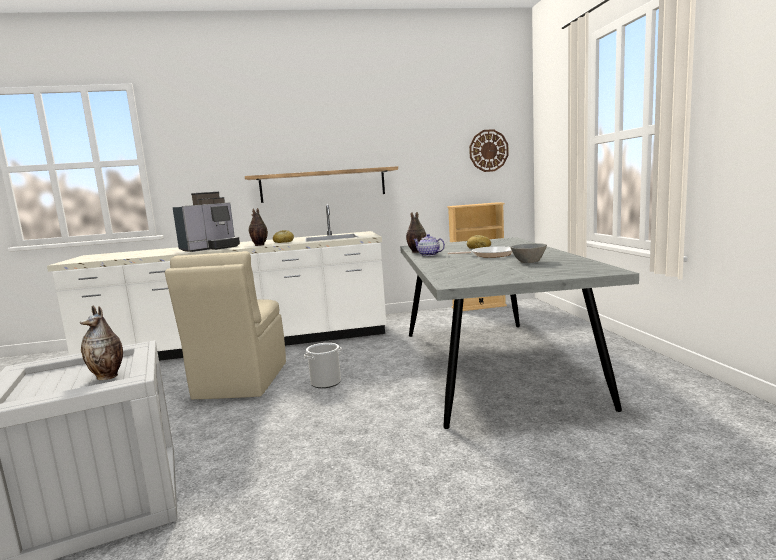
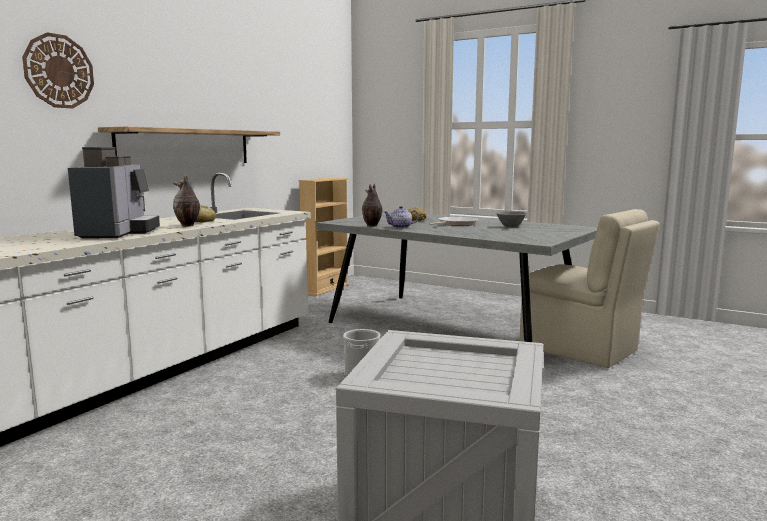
camera: 50 degrees left, 0 degrees up
(108, 376) = (471, 359): vase -> none
(240, 381) = (266, 402): beige chair -> beige chair (581, 349)
(488, 150) = (325, 122): wall clock -> wall clock (59, 71)

